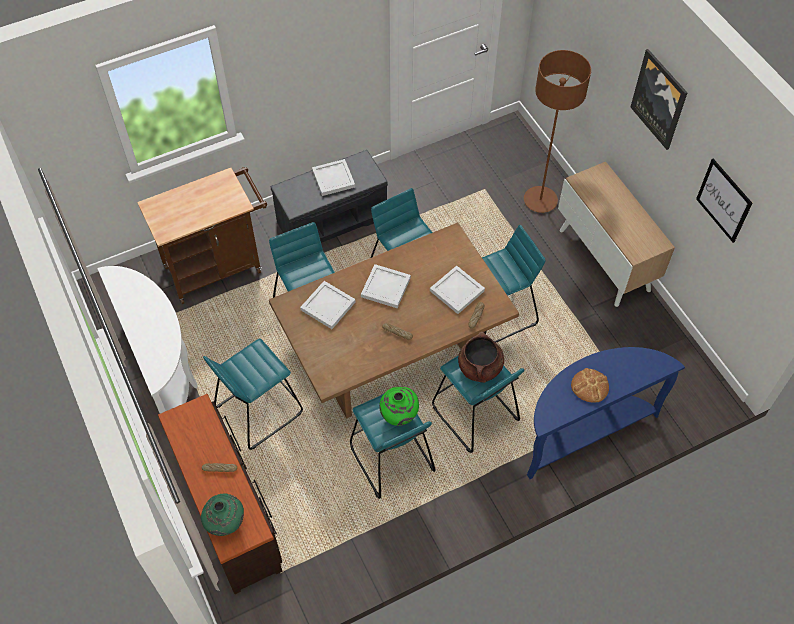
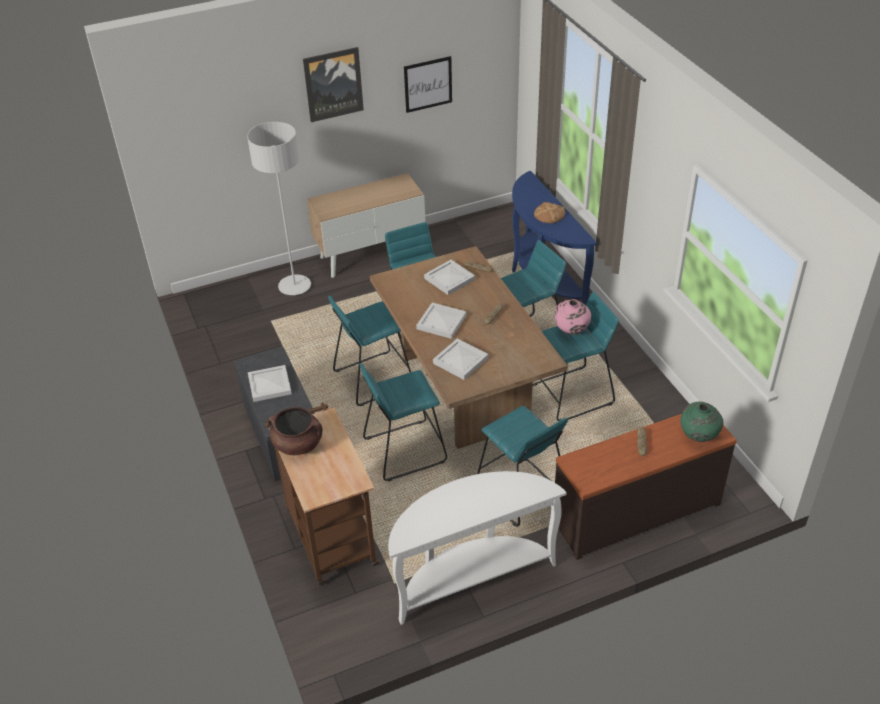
camera: 85 degrees left, 15 degrees down
(399, 416) = (571, 331): green vase -> pink vase
(480, 367) = (521, 282): brown cooking pot -> brown cooking pot (298, 444)
(540, 200) = (294, 286): brown floor lamp -> grey floor lamp

